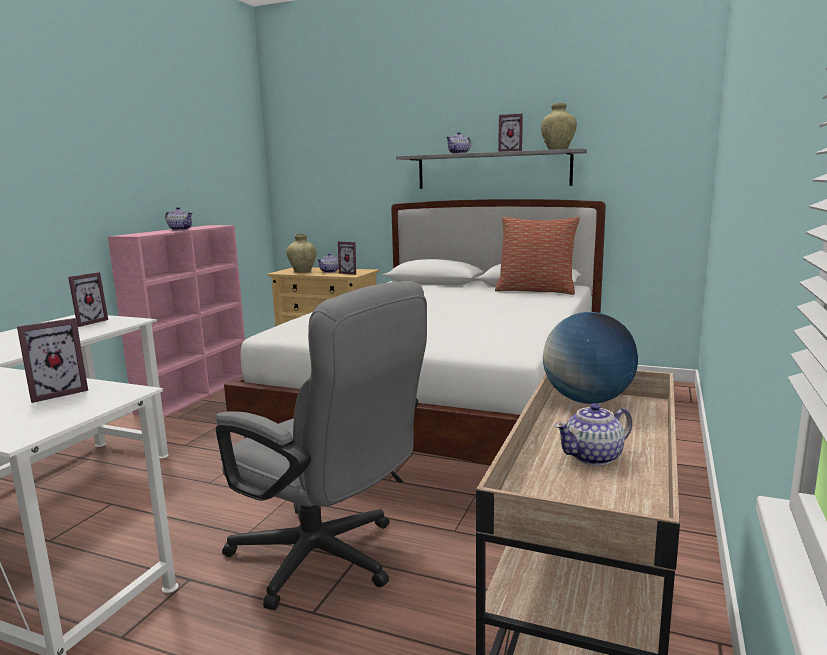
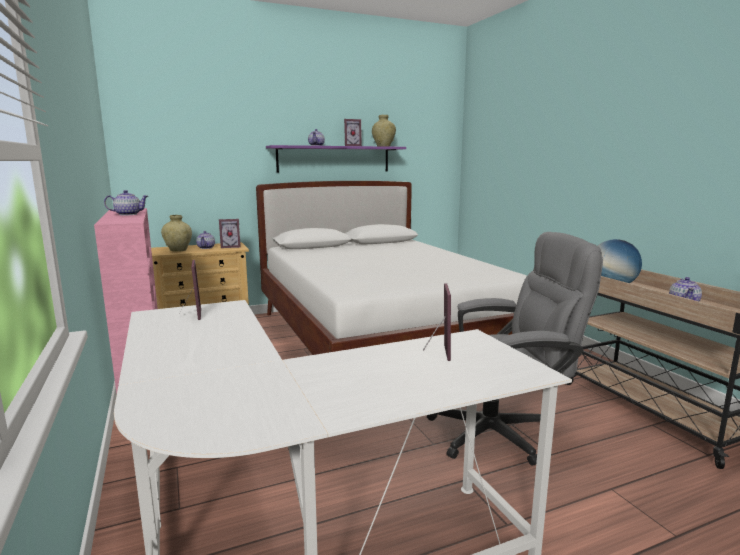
camera: 45 degrees left, 0 degrees up
(492, 170) = (334, 159): grey shelf -> purple shelf
(536, 290) = (397, 243): pillow -> none

